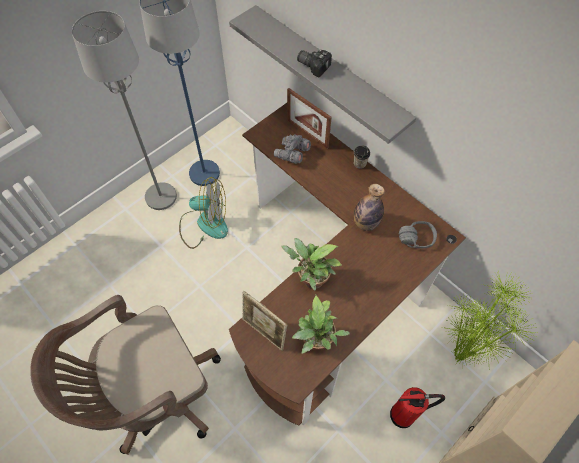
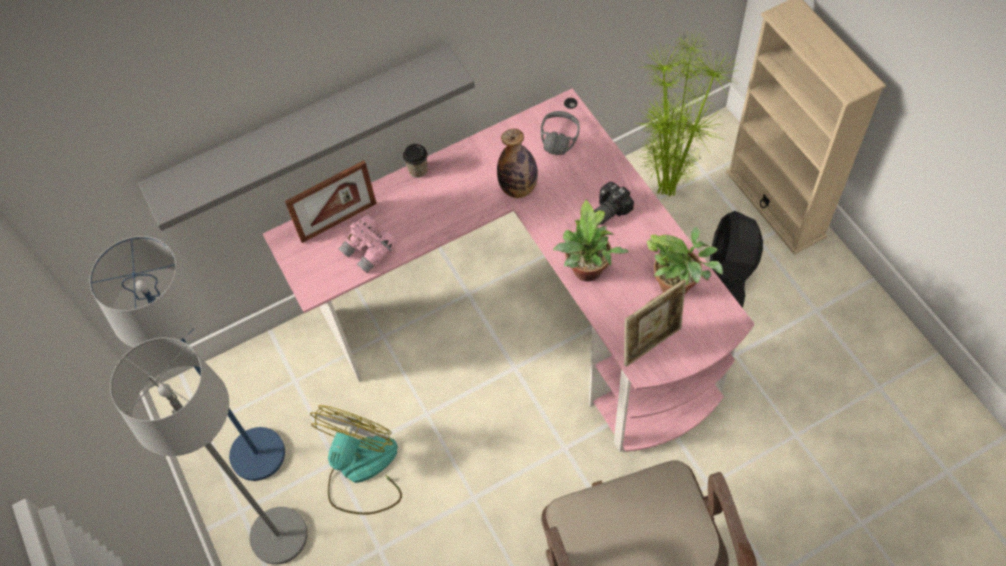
camera: 70 degrees left, 0 degrees up
(292, 154) = (370, 250): grey binoculars -> pink binoculars
(314, 65) = (306, 133): camera -> camera (607, 210)
(329, 289) = (532, 315): brown desk -> pink desk
(405, 415) = (730, 272): fire extinguisher -> black fan

